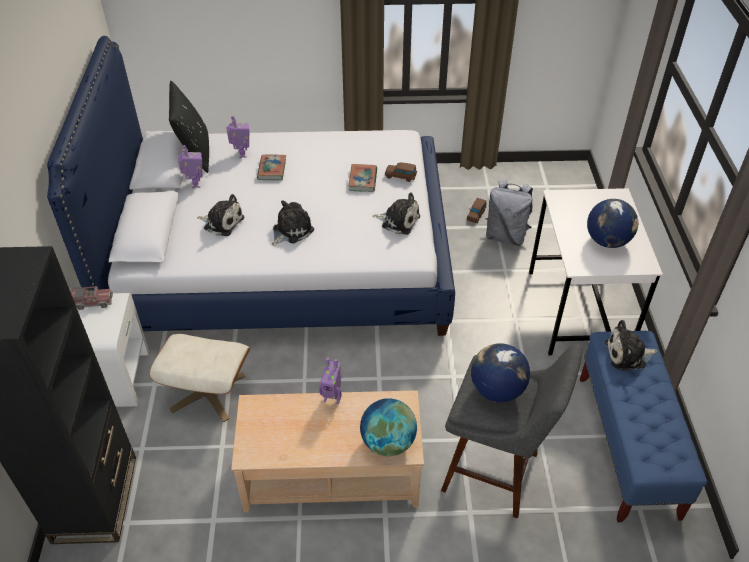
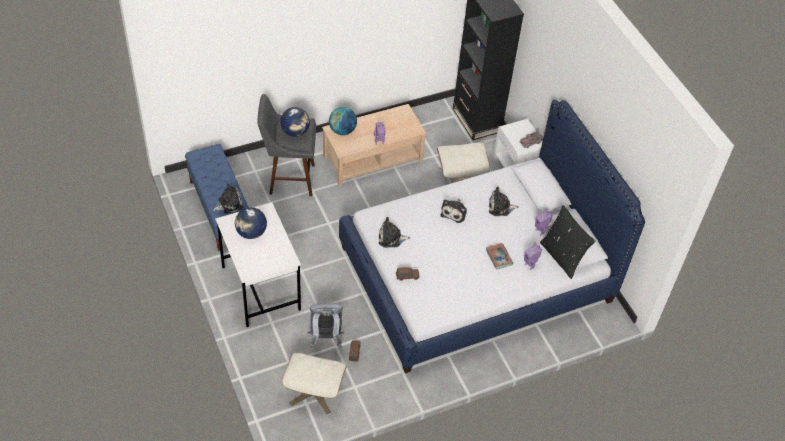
camera: 155 degrees right, 5 degrees up
(363, 180) = (431, 266): book -> none
(534, 192) = (314, 392): none -> beige ottoman

